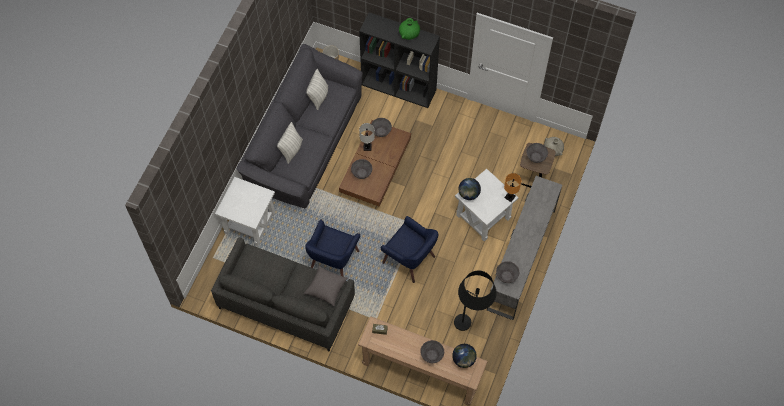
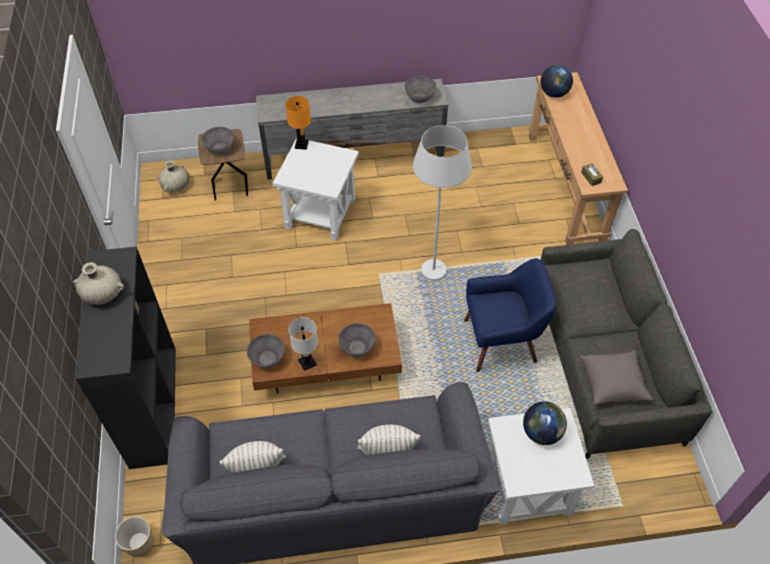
camera: 120 degrees left, 10 degrees down
(326, 288) = (575, 279): grey pillow -> grey pillow (612, 383)
(409, 33) = (102, 294): green vase -> beige vase
(409, 259) = (434, 259): blue armchair -> white floor lamp
(431, 355) = (574, 120): grey bowl -> none
(468, 194) = (325, 184): globe -> globe (542, 432)
(471, 327) = (474, 166): black floor lamp -> none

